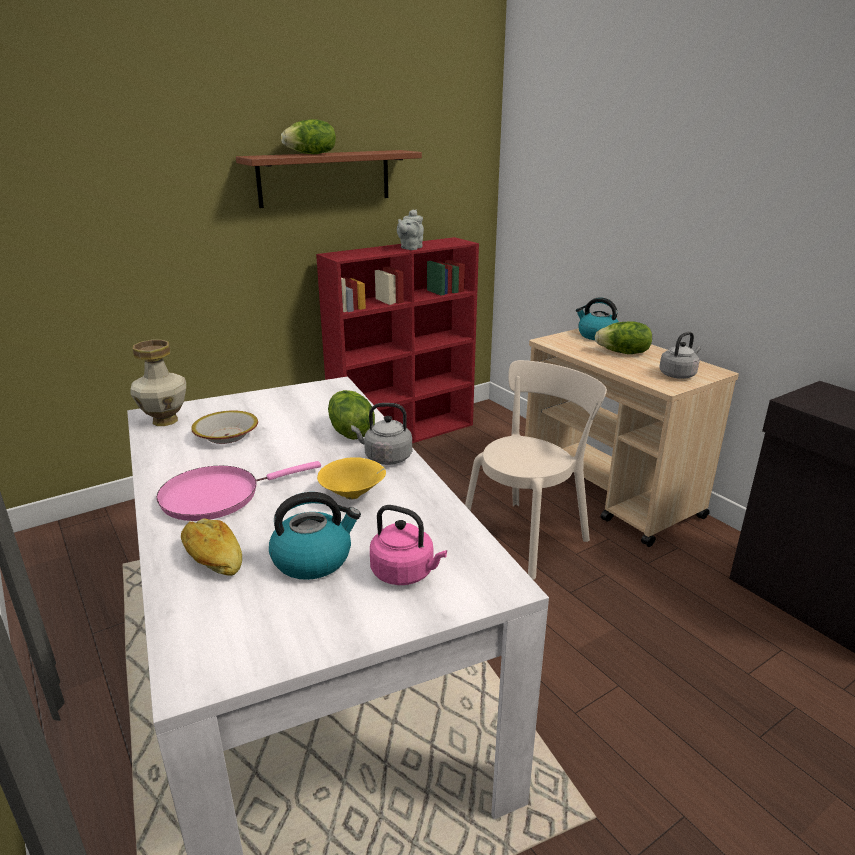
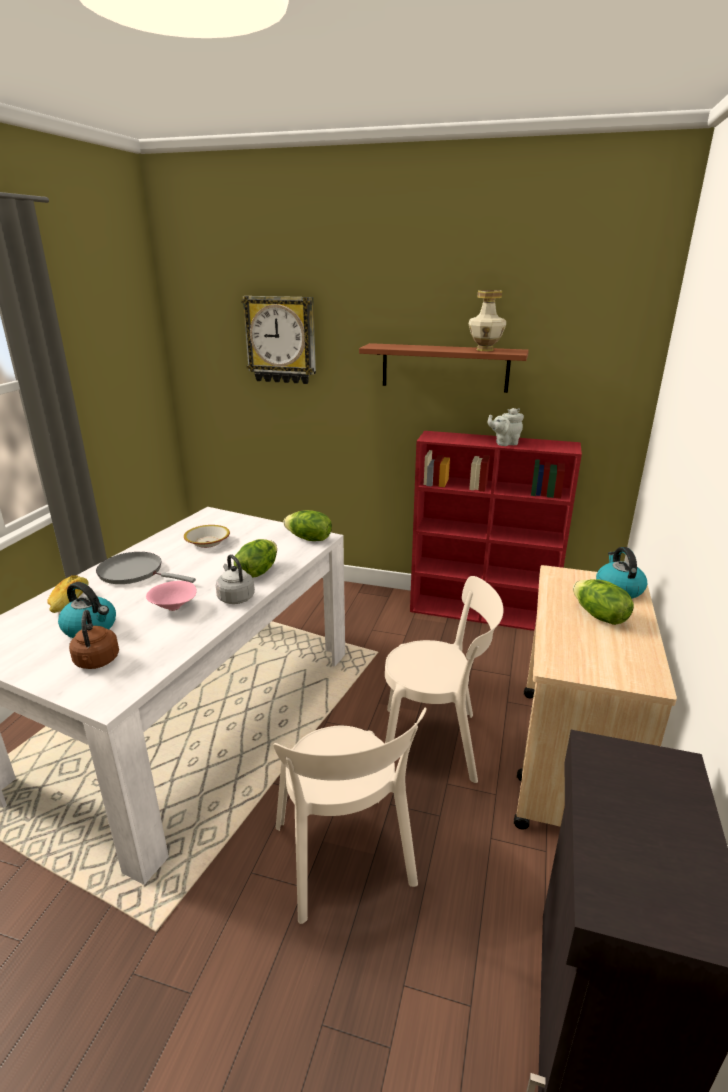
camera: 50 degrees right, 0 degrees up
(108, 161) = (281, 340): none -> wall clock
(165, 421) = (205, 520): vase -> vase (484, 350)
(217, 496) = (135, 572): pink frying pan -> grey frying pan
(311, 154) = (423, 347): lettuce -> lettuce (309, 539)
(354, 495) = (174, 608): yellow bowl -> pink bowl
(405, 573) = (97, 662): pink kettle -> brown kettle
(609, 647) = (345, 861): none -> beige chair
(678, 374) = (598, 662): grey kettle -> none

